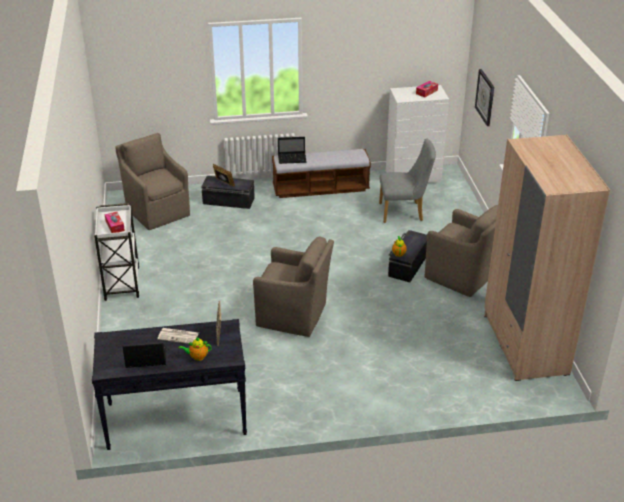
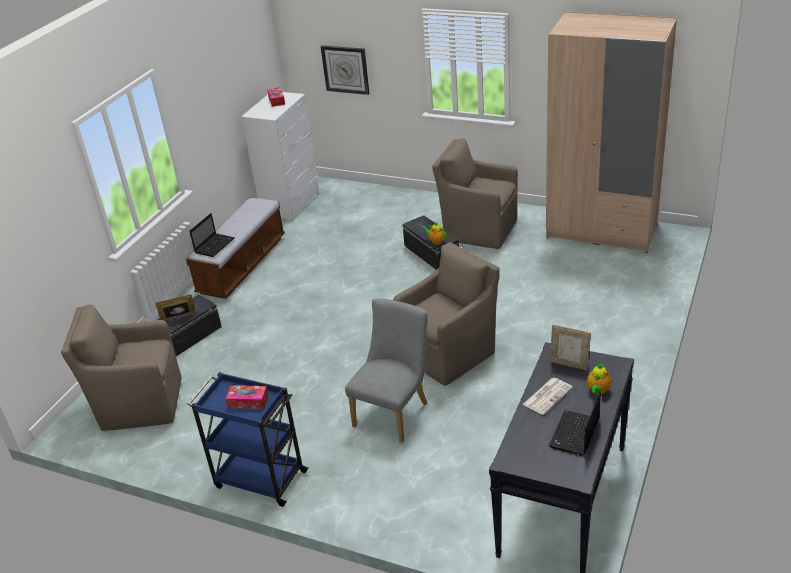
camera: 55 degrees left, 0 degrees up
(122, 282) = (259, 479): white cart -> blue cart
(404, 212) = (344, 228): grey chair -> grey chair (394, 412)
(462, 276) = (478, 230): brown armchair -> brown armchair turned 135 degrees counterclockwise

